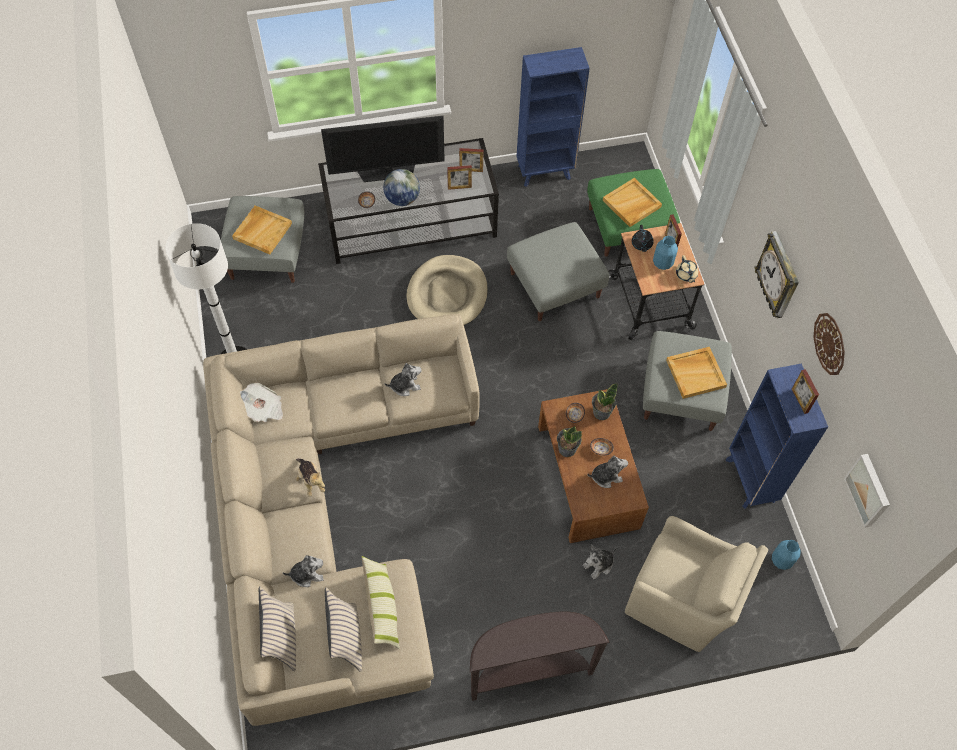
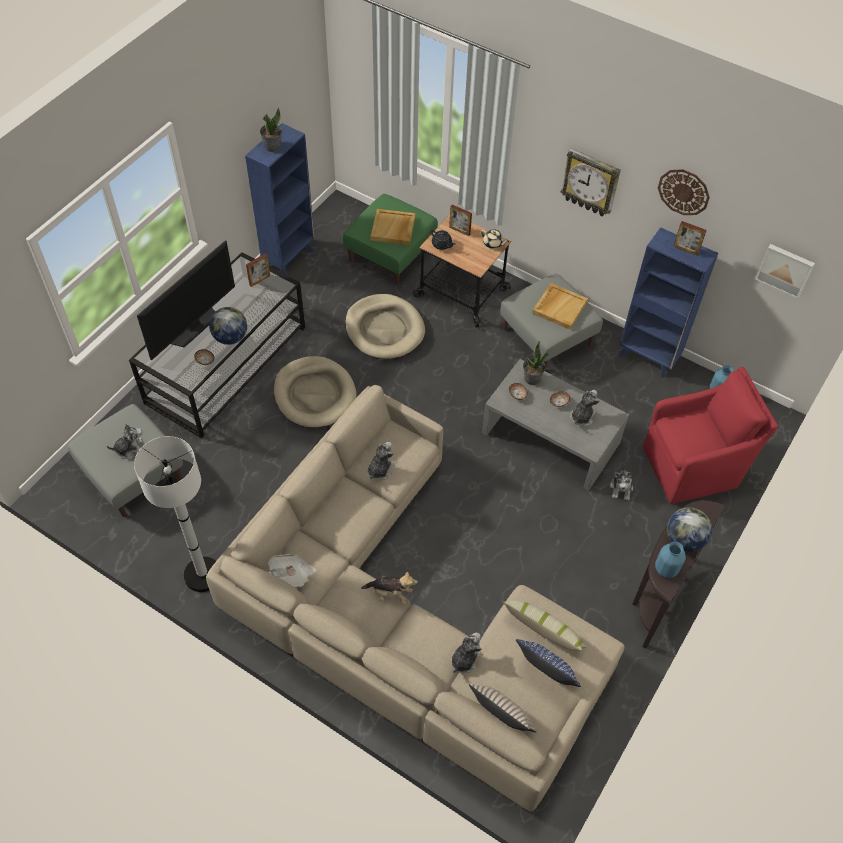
camera: 45 degrees left, 5 degrees down
(262, 231) = (130, 449): beige tray -> plush toy
(346, 638) = (545, 675): beige pillow -> blue pillow
(459, 187) = (265, 298): picture frame -> none
(539, 636) = (684, 540): none -> globe
(555, 284) = (384, 329): grey ottoman -> beige dog bed
(567, 448) = (537, 420): potted plant -> potted plant (272, 146)
(587, 476) = (550, 438): brown coffee table -> grey coffee table
(662, 263) = (469, 247): blue vase -> blue vase (666, 569)
(681, 601) = (693, 466): beige armchair -> red armchair

